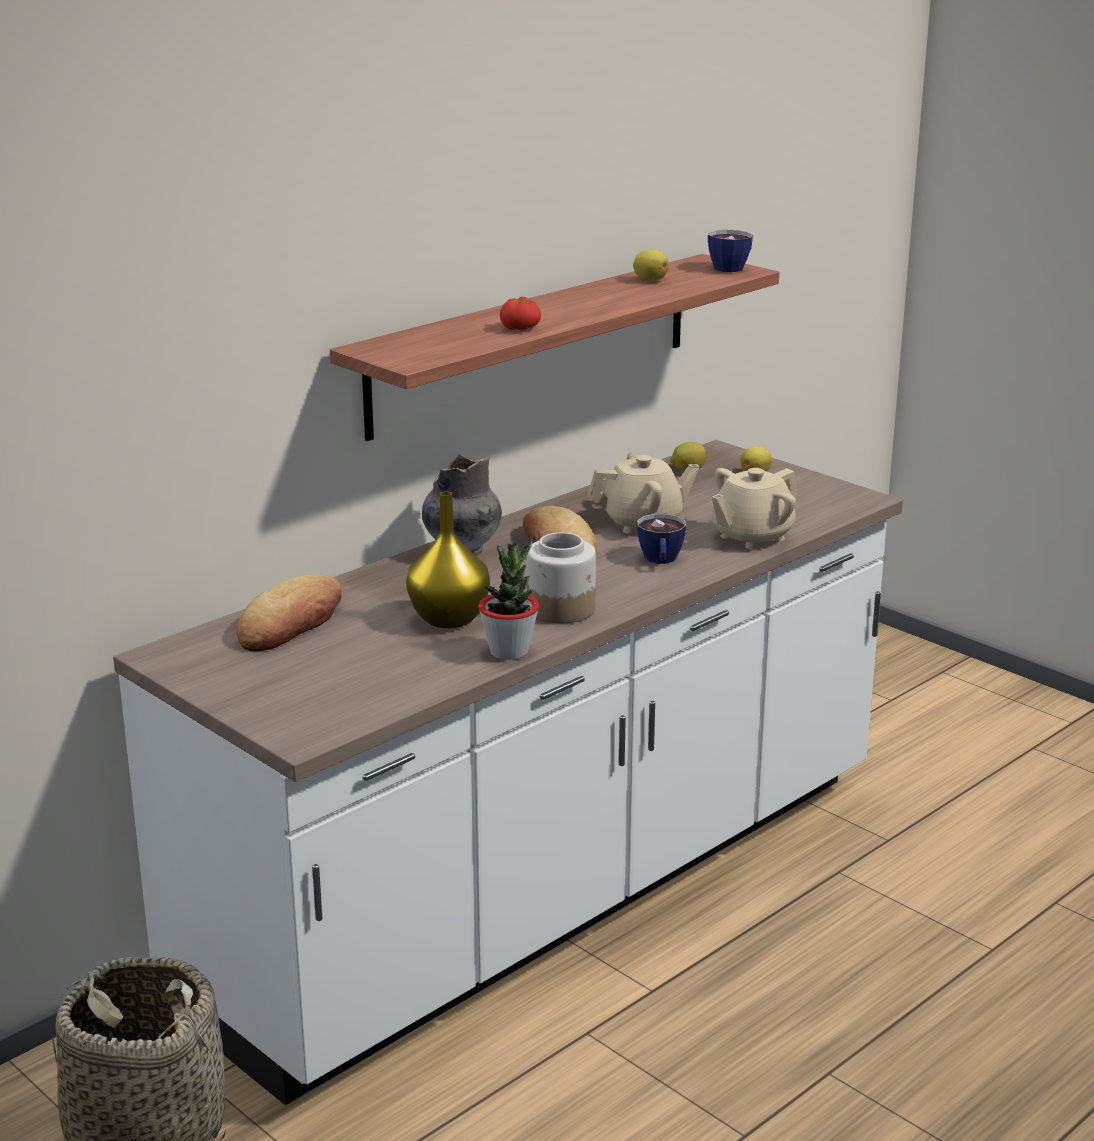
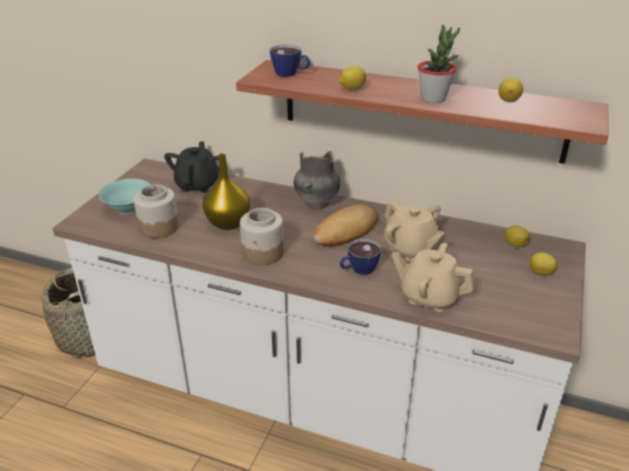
camera: 65 degrees right, 10 degrees up
(291, 623) = (198, 185): bread -> black teapot
(302, 689) = (129, 207): none -> turquoise bowl
(402, 672) = (159, 227): none -> jar
(509, 651) = (198, 251): potted plant -> potted plant (433, 98)
(521, 328) = (352, 88): tomato -> lemon
(733, 267) = (587, 118): cup -> cup (290, 74)

